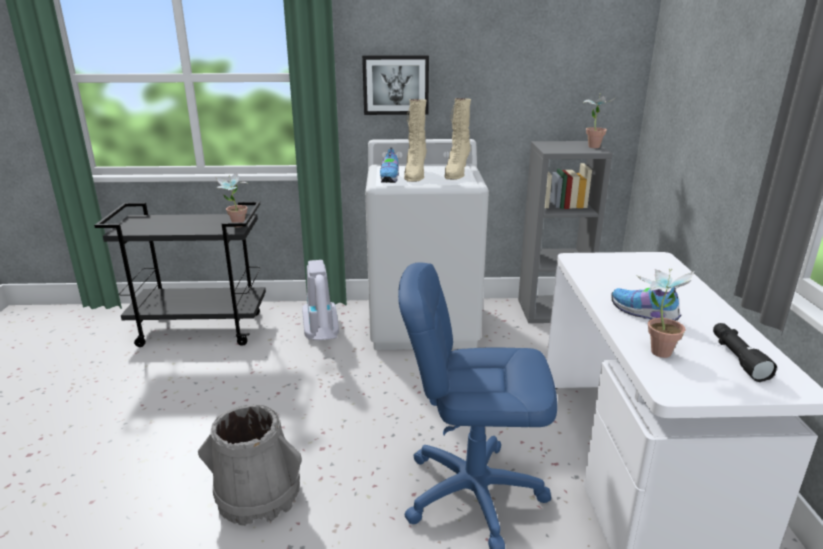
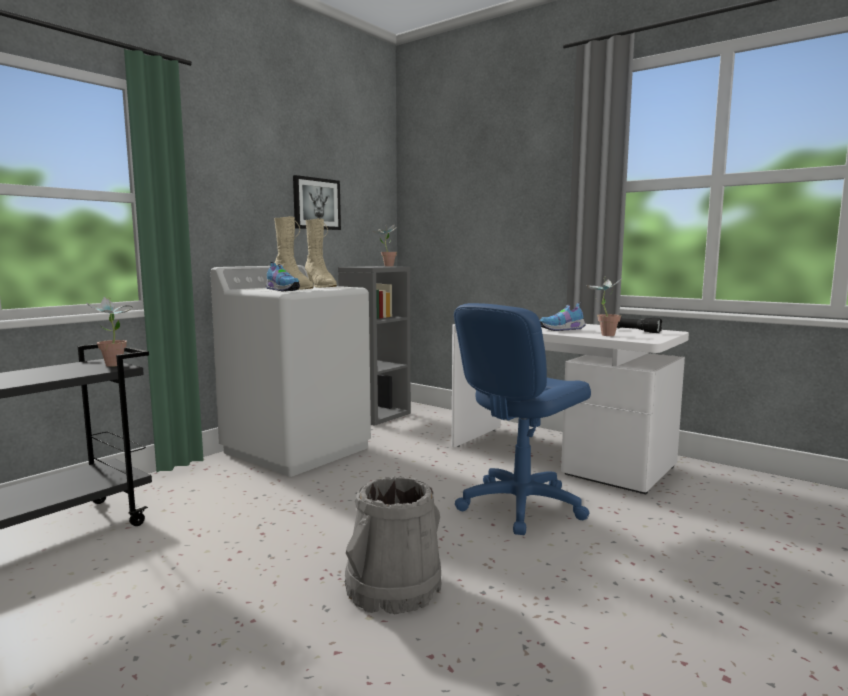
camera: 50 degrees left, 15 degrees down
(322, 338) = (223, 488): vacuum cleaner -> none
(396, 85) = (230, 212): picture -> picture (316, 204)

